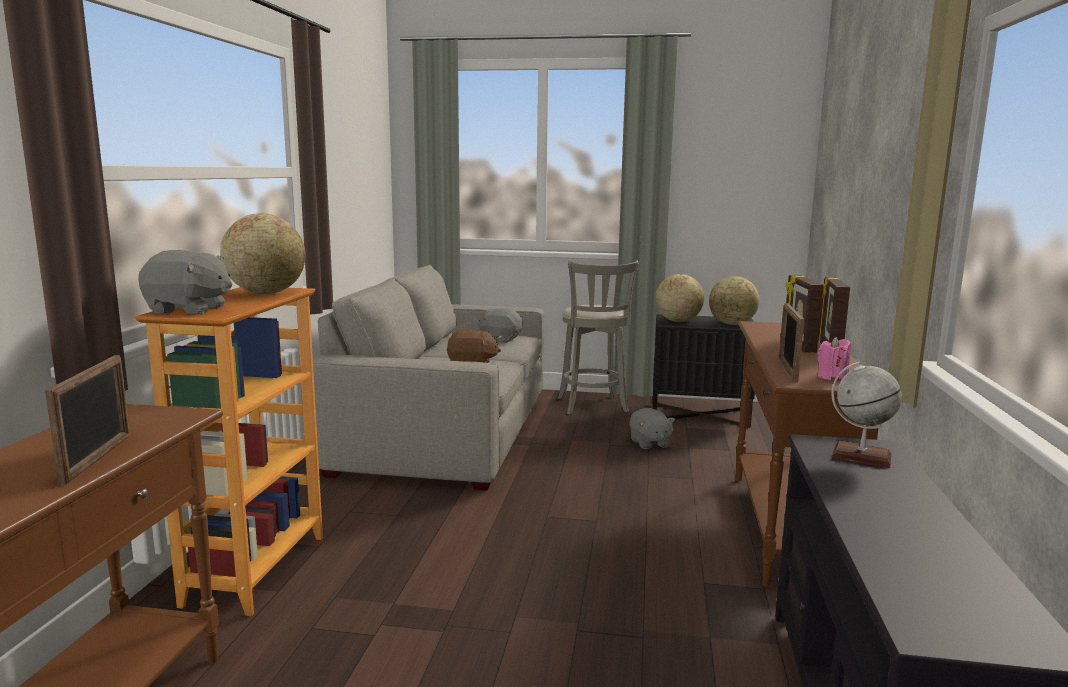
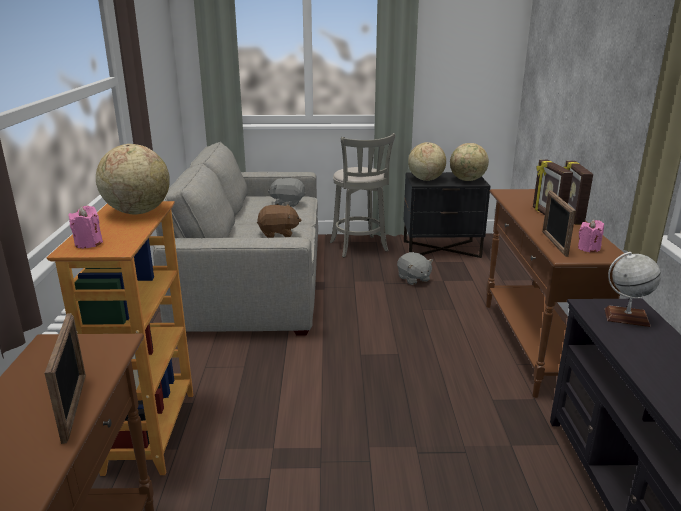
camera: 10 degrees left, 10 degrees up
(188, 310) = (88, 243): grey plush toy -> pink candle

